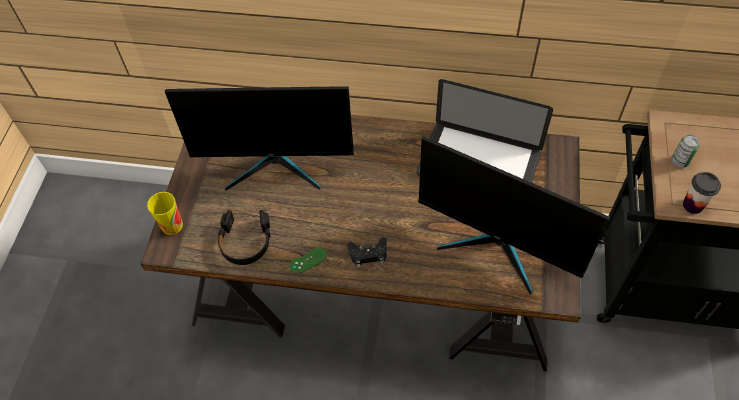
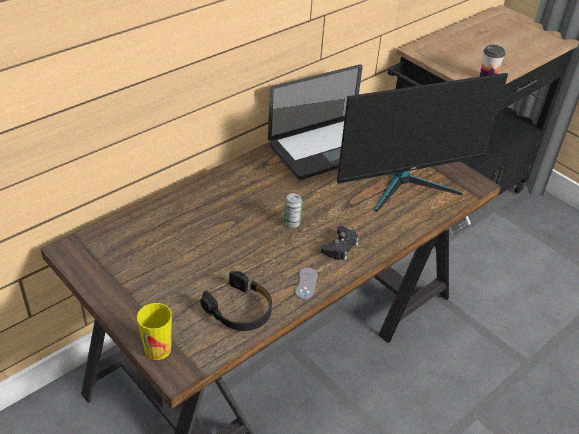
camera: 55 degrees left, 15 degrees down
(275, 165) = (185, 244): monitor -> none
(308, 260) = (306, 283): green game controller -> grey game controller
(680, 161) = (450, 63): can -> can (292, 223)

